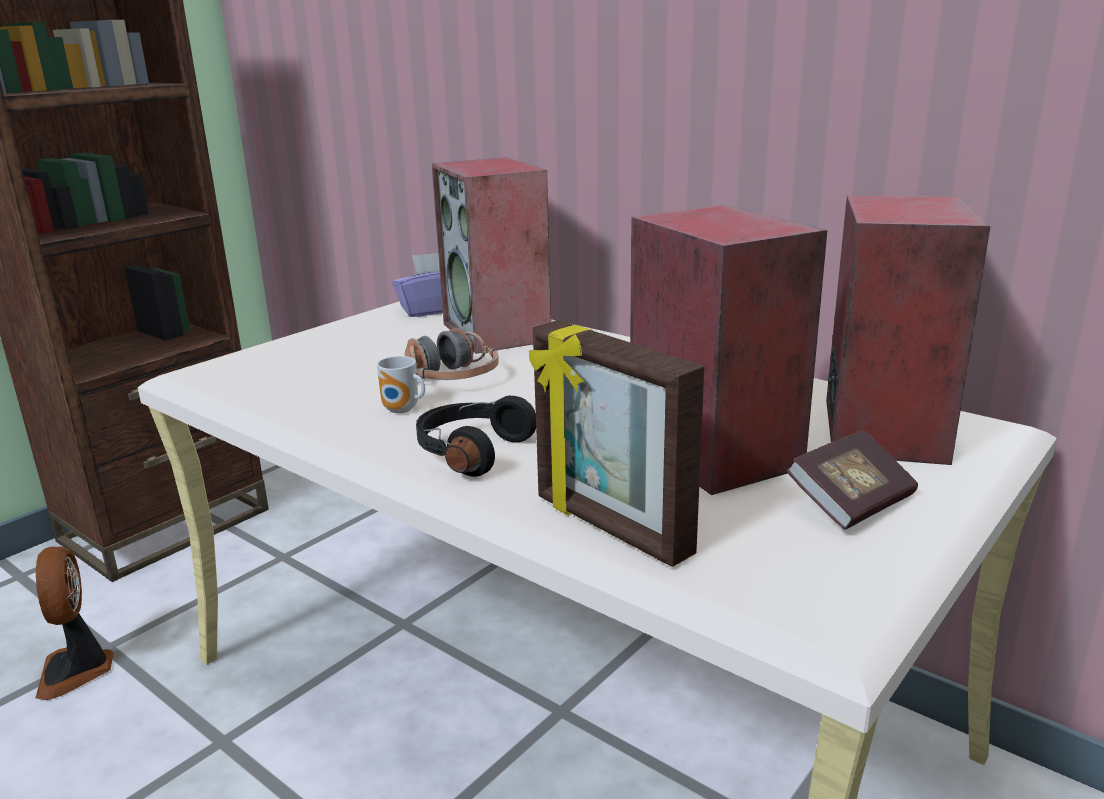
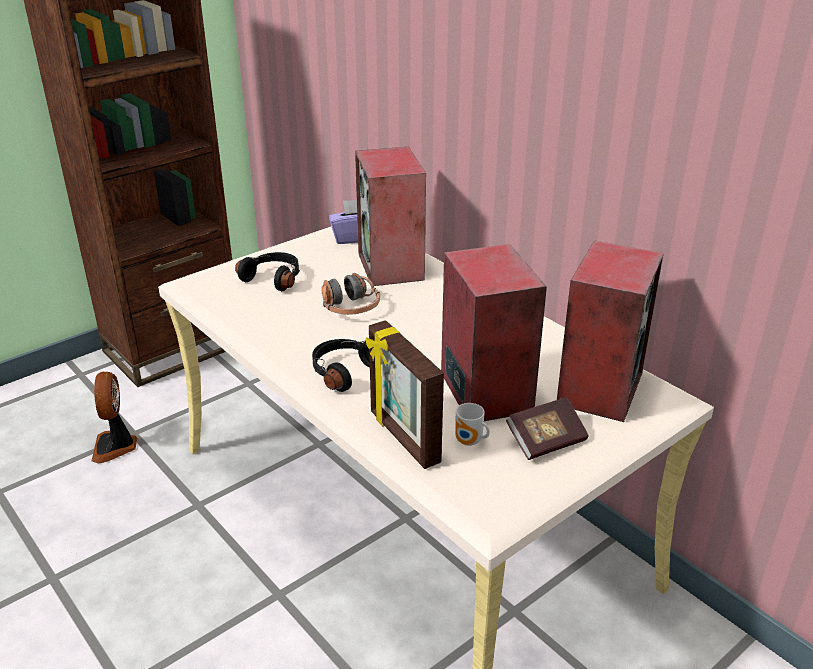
camera: 10 degrees right, 10 degrees up
(324, 358) = (273, 278): none -> black headphones
(402, 410) = (312, 332): mug -> mug (469, 442)

